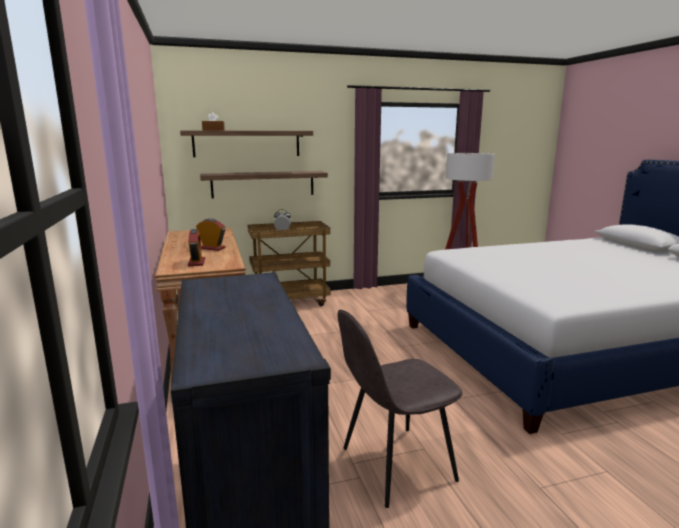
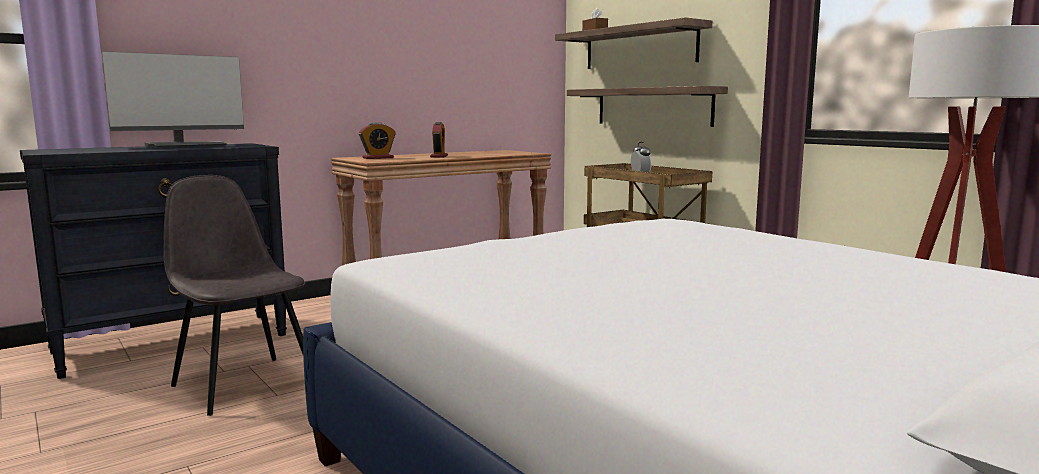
camera: 70 degrees right, 5 degrees down
(227, 301) = (185, 146): none -> monitor

